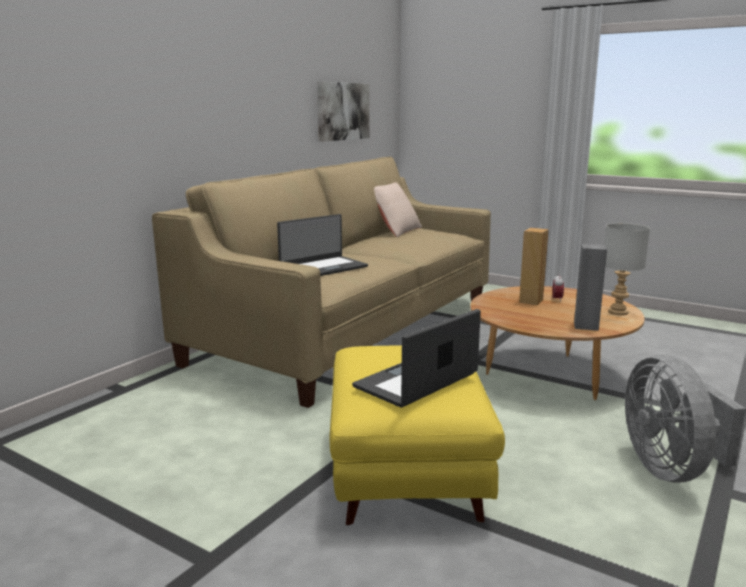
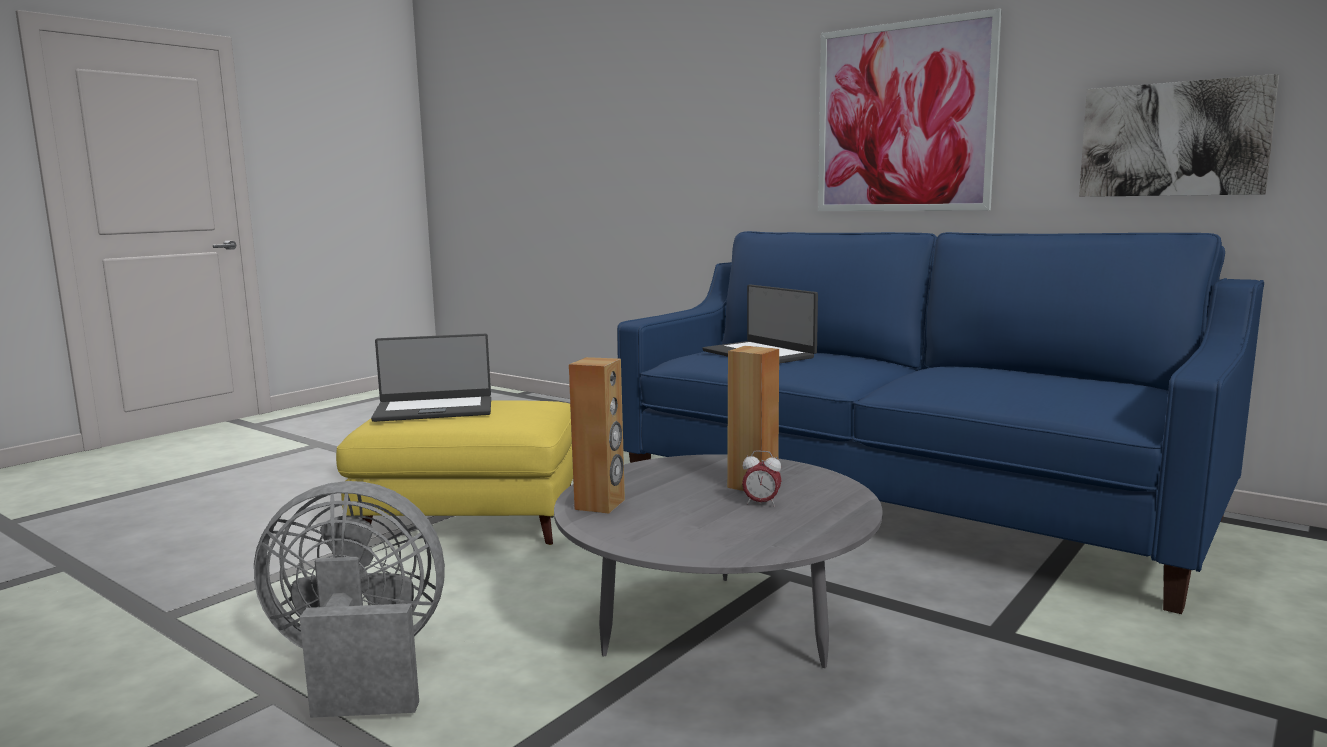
camera: 95 degrees right, 5 degrees down
(241, 88) = (903, 118): none -> picture
(349, 330) = (906, 500): beige sofa -> blue sofa
(394, 231) = (1076, 376): beige pillow -> none
(417, 381) = (434, 409): laptop -> laptop turned 120 degrees clockwise
(549, 375) = (717, 630): brown coffee table -> grey coffee table
(586, 326) = (600, 504): grey speaker -> brown speaker
(617, 312) = (675, 538): grey table lamp -> none

